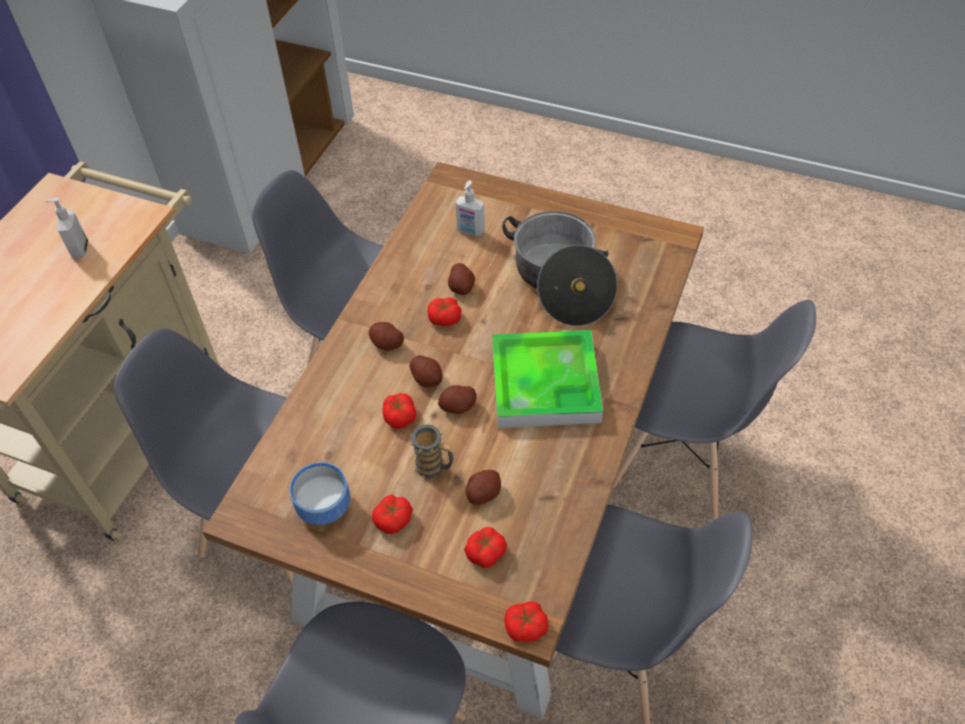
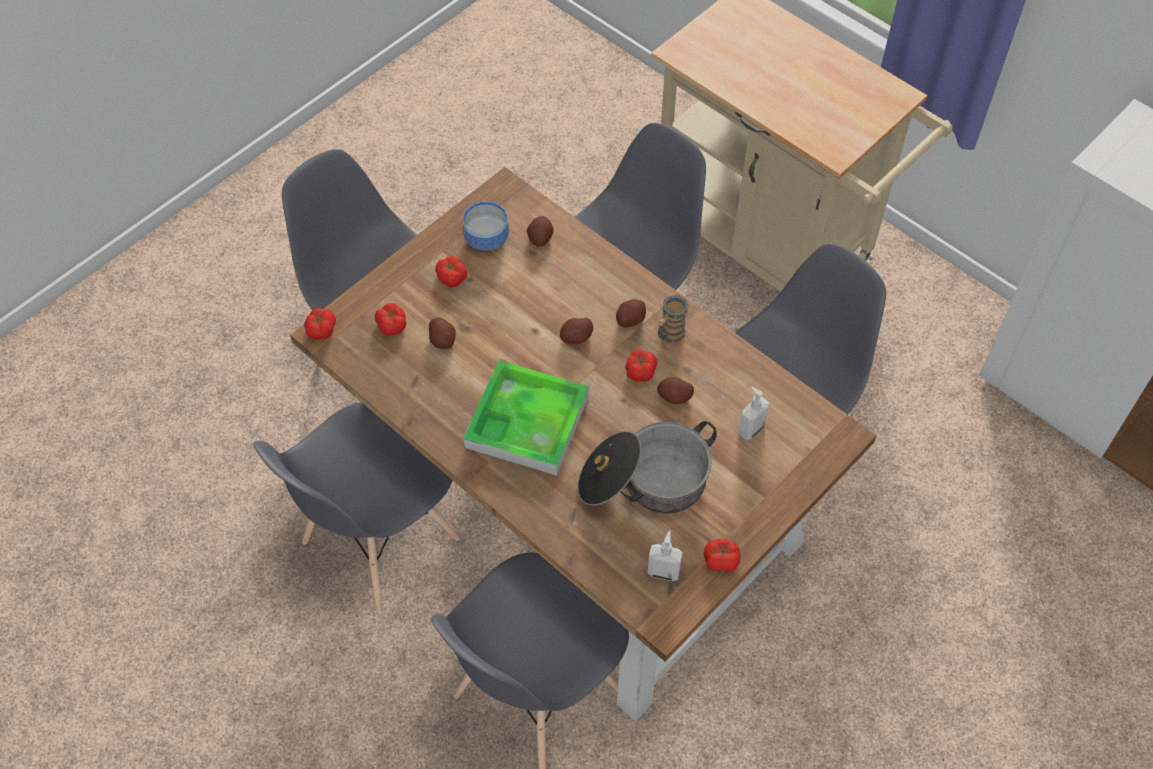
camera: 110 degrees right, 5 degrees up
(79, 249) = (806, 106): soap dispenser -> soap dispenser (663, 572)
(399, 416) = (545, 307): tomato -> tomato (721, 559)
(435, 467) = (483, 316): mug -> mug (669, 335)
(458, 406) = (535, 350): potato -> potato (540, 238)

